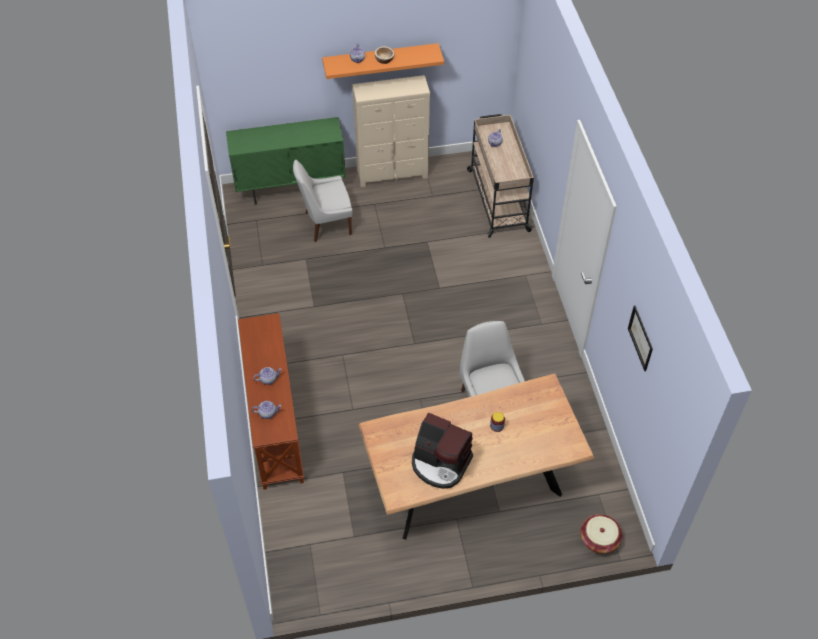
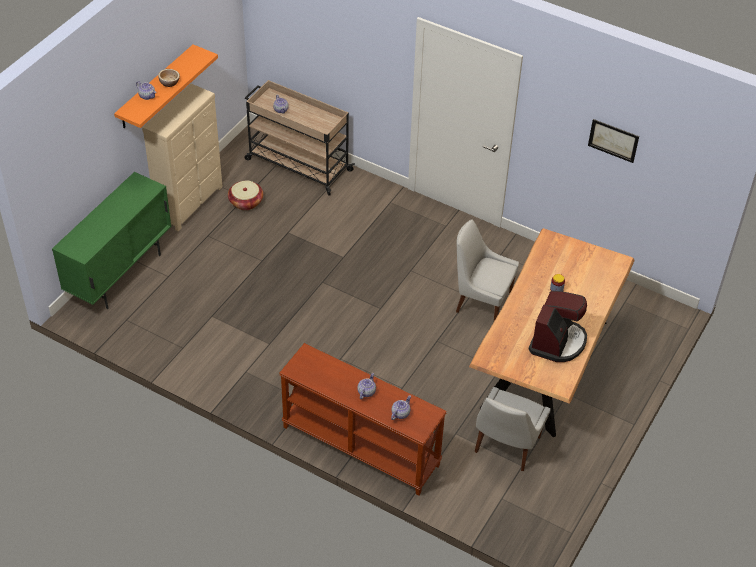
camera: 50 degrees left, 5 degrees down
(326, 223) = (189, 278): white chair -> white chair (506, 446)
(440, 463) = (557, 342): coffee machine -> coffee machine turned 45 degrees counterclockwise
(599, 539) = (661, 328): basket -> basket (246, 202)

